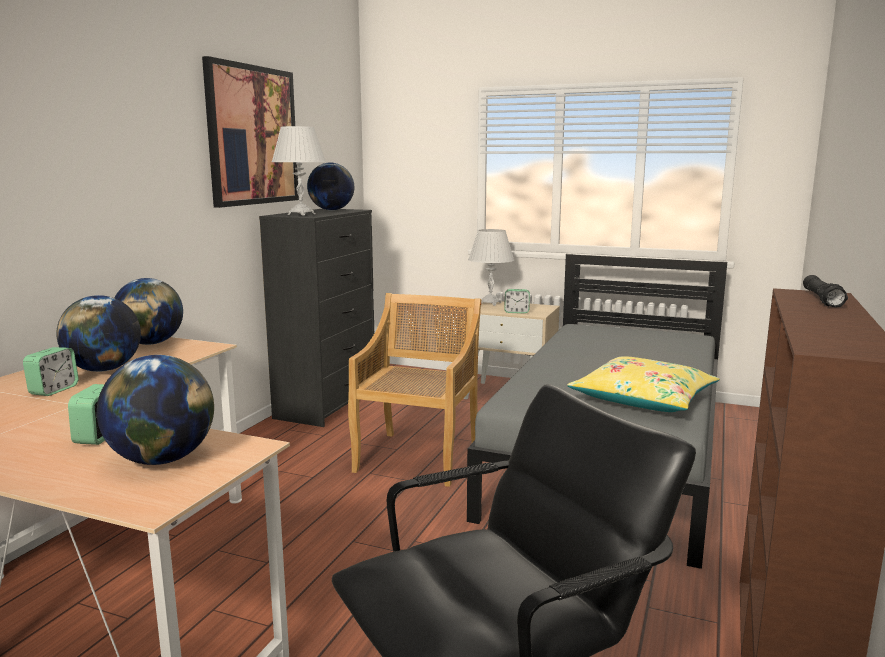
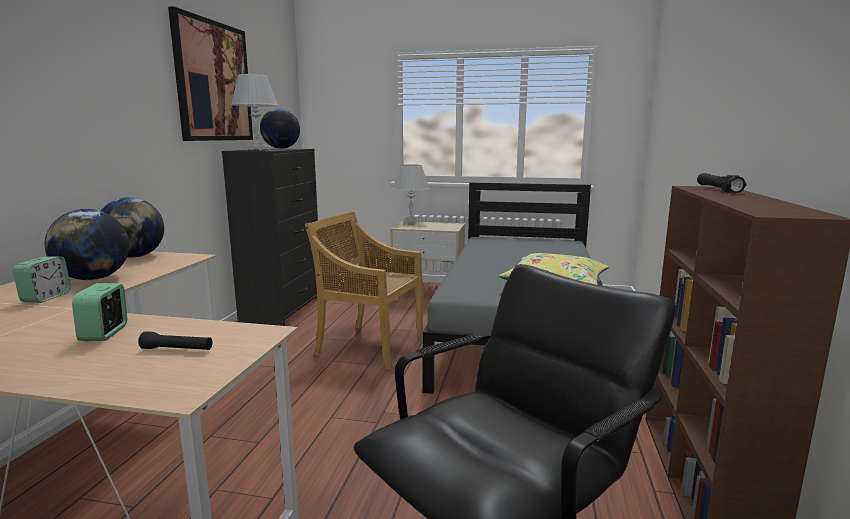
camera: 10 degrees left, 0 degrees up
(162, 460) = (177, 349): globe -> black flashlight
(418, 457) = (369, 345): beige chair -> beige chair turned 75 degrees counterclockwise
(516, 312) = (434, 228): alarm clock -> none

